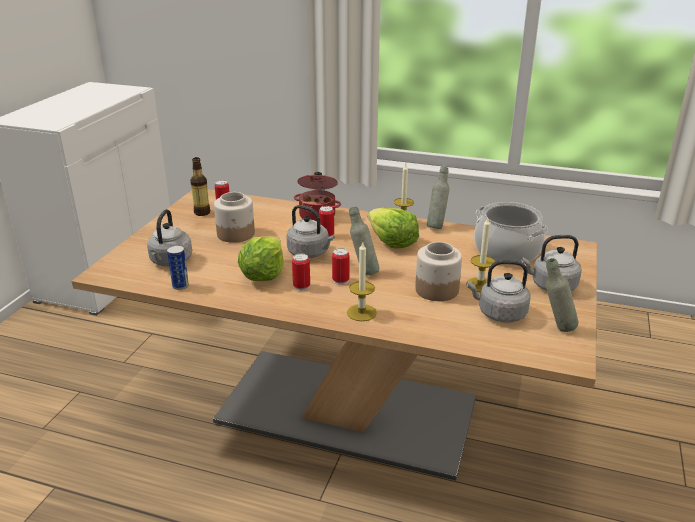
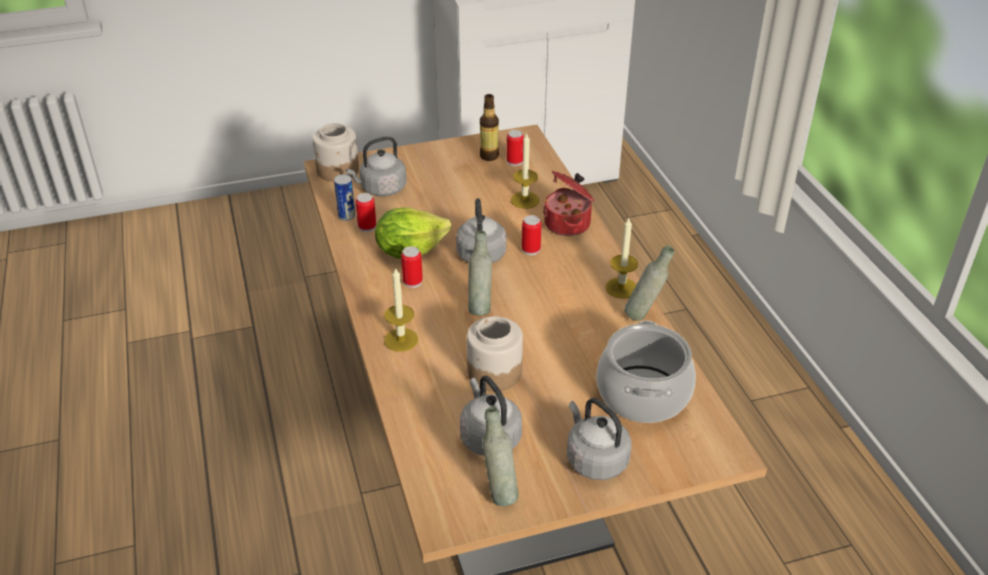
camera: 55 degrees right, 10 degrees up
(236, 234) = (469, 196): jar -> jar (337, 170)
(340, 280) = (448, 300): can -> can (367, 227)
(392, 242) = (566, 299): lettuce -> none
(480, 285) = (538, 400): candle -> candle (525, 200)

